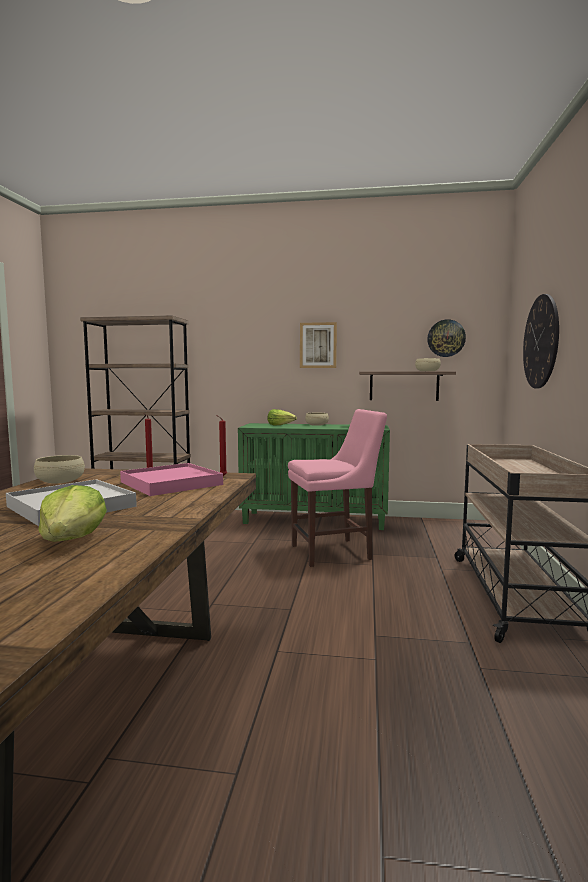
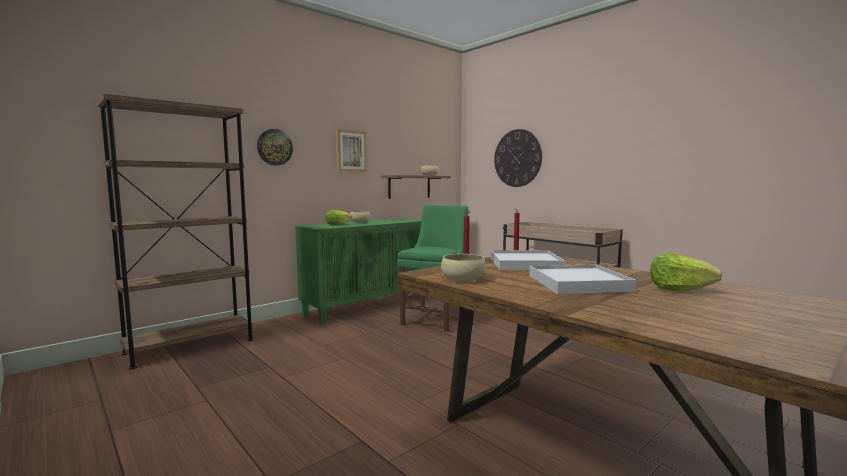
camera: 50 degrees left, 0 degrees up
(171, 483) = (525, 264): pink tray -> white tray
(335, 552) = (435, 319): pink chair -> green chair
(446, 338) = (432, 151): wall clock -> wall clock (274, 147)

